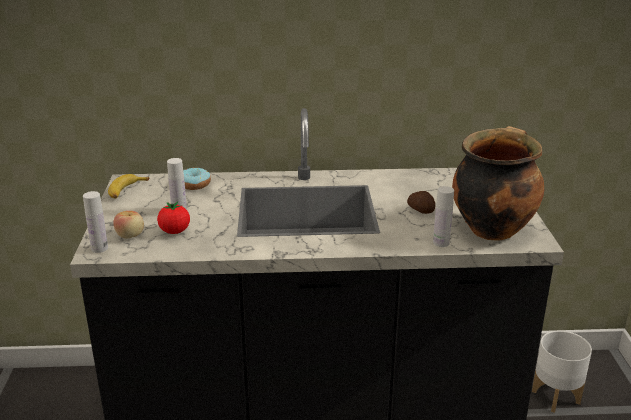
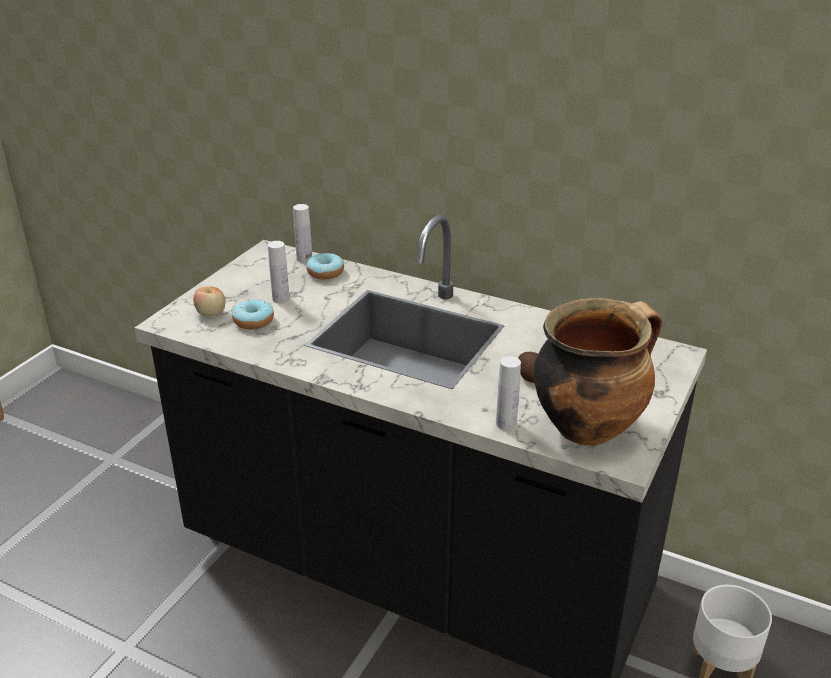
camera: 30 degrees right, 5 degrees up
(99, 248) = (172, 319): white bottle -> white bottle (304, 259)
(126, 191) = (256, 262): banana -> none
(175, 231) = (253, 321): tomato -> donut

